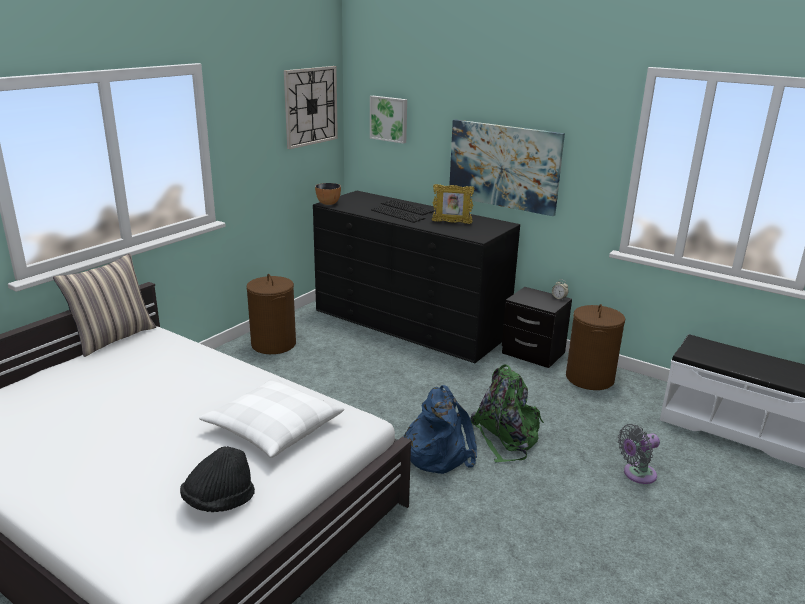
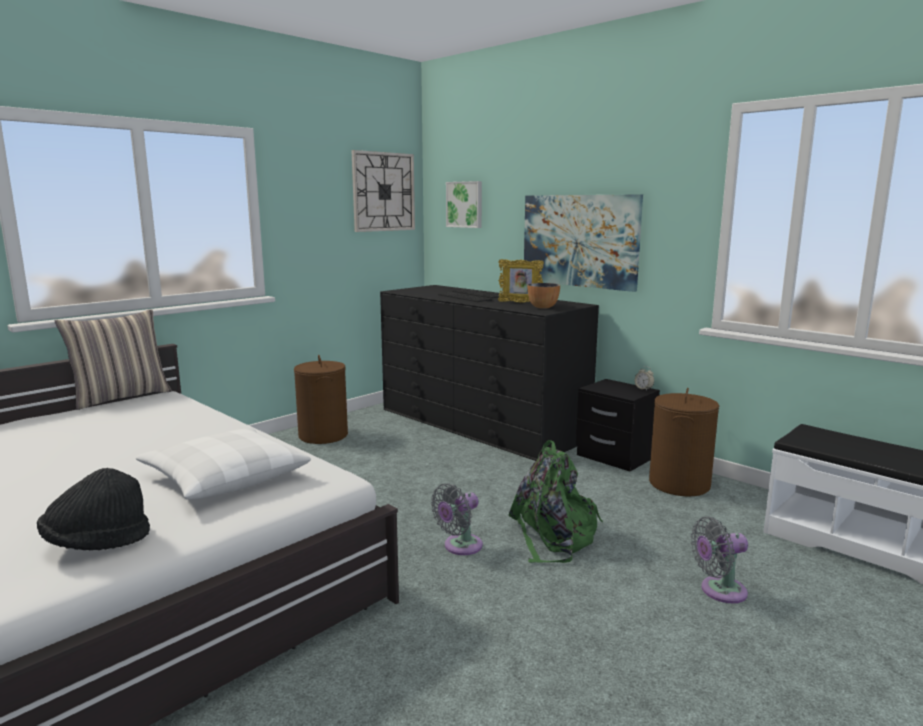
camera: 10 degrees right, 10 degrees down
(328, 203) = (397, 291): bowl -> bowl (543, 307)
(437, 452) = (459, 547): blue backpack -> grey fan

